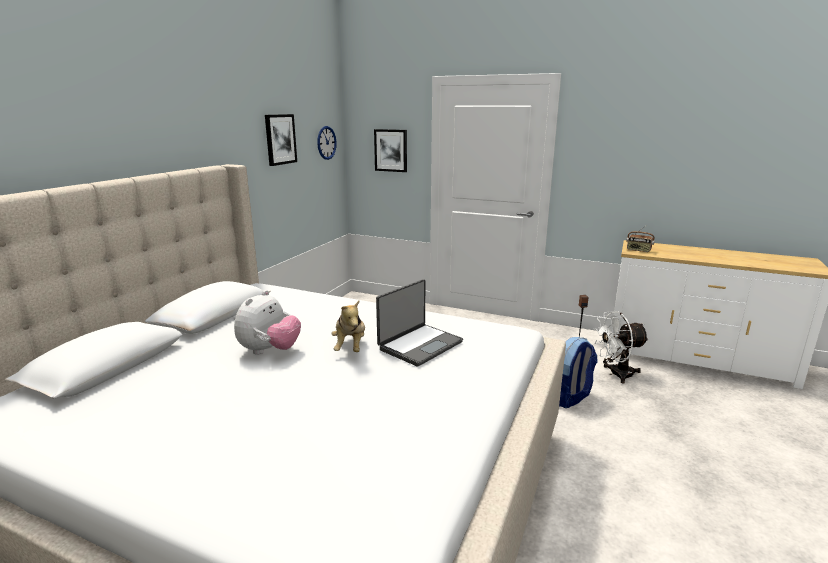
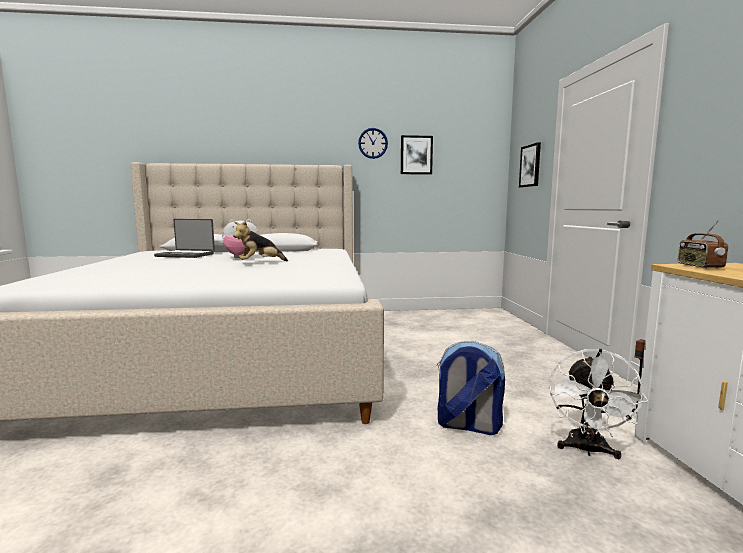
camera: 60 degrees right, 10 degrees down
(326, 142) = (478, 162): wall clock -> wall clock (373, 143)
(419, 345) = (279, 270): laptop -> laptop (186, 255)
(616, 374) = (587, 450): white fan -> white fan turned 120 degrees counterclockwise

